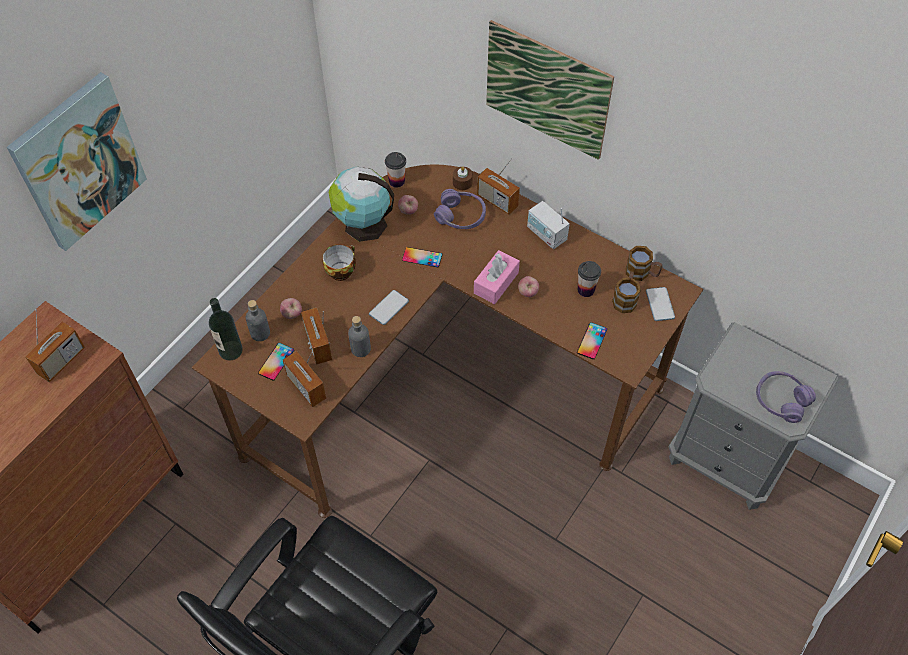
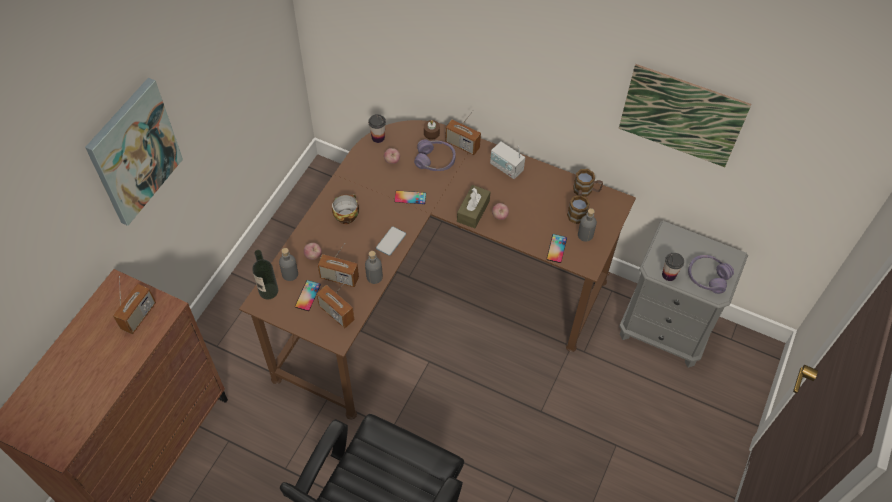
camera: 10 degrees left, 0 degrees up
(318, 344) = (339, 278): radio -> radio turned 45 degrees counterclockwise
(363, 225) = (357, 176): globe -> none
(496, 283) = (473, 211): pink tissue box -> brown tissue box
(547, 90) = (499, 54): picture -> picture (681, 116)
(586, 290) = (545, 208): cup -> cup (668, 275)
(631, 328) = (585, 235): none -> grey bottle
(660, 304) = (604, 213): phone -> none

